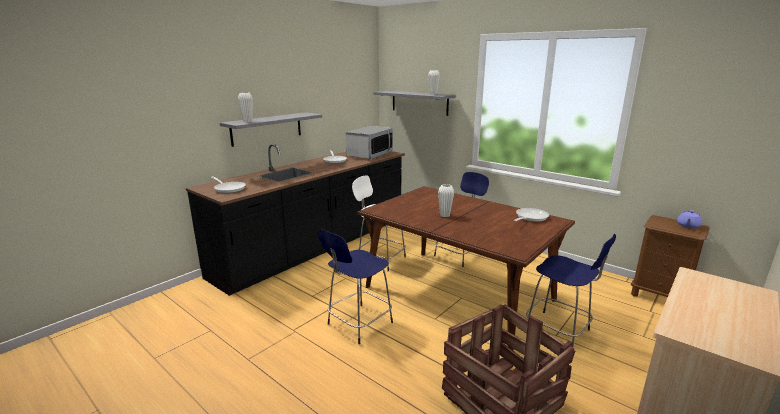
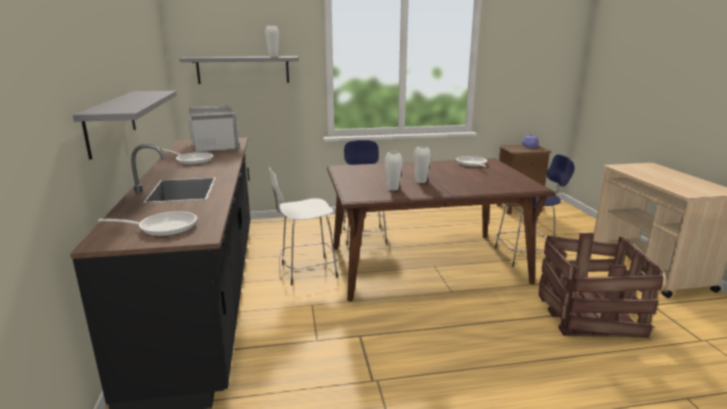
camera: 50 degrees left, 0 degrees up
(247, 121) = (120, 107): white vase -> white vase (392, 188)
(358, 324) = (413, 333): blue stool -> none

